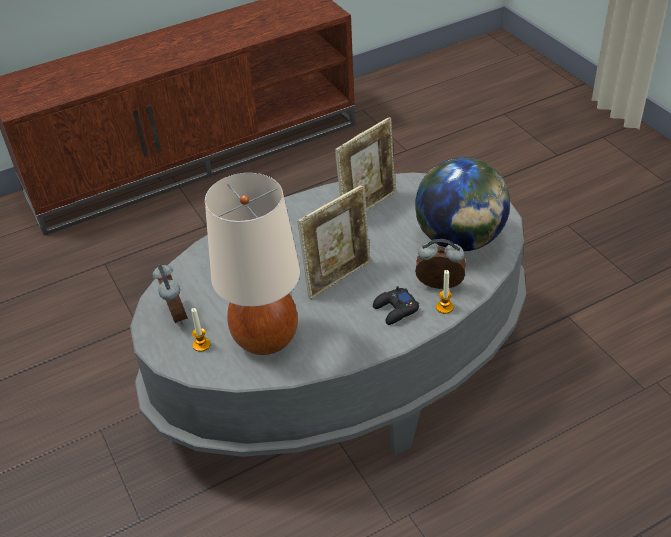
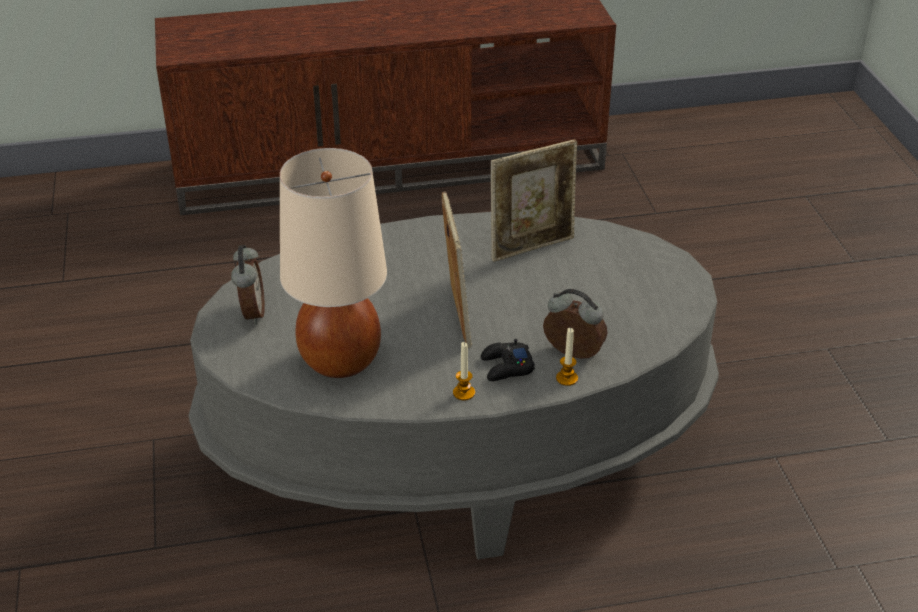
camera: 15 degrees right, 5 degrees down
(201, 345) = (265, 350): candle -> candle (464, 393)
(338, 277) = (456, 316): picture frame -> picture frame turned 75 degrees counterclockwise
(460, 240) = (625, 309): globe -> none

